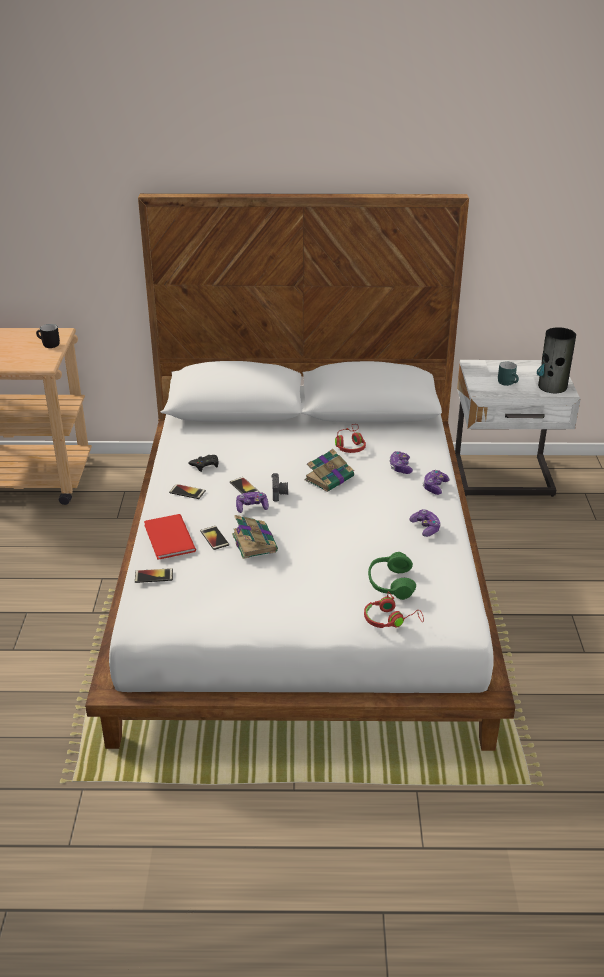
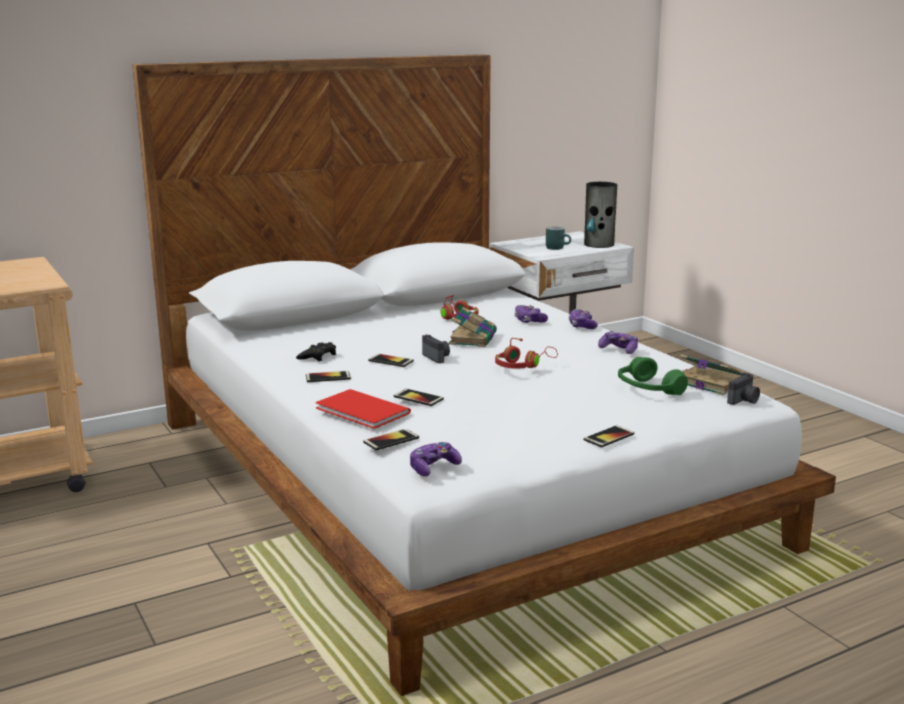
camera: 30 degrees left, 15 degrees down
(48, 345) = (27, 270): black mug -> none
(252, 507) = (423, 371): game controller -> game controller (433, 468)
(254, 542) = (467, 391): book -> book (708, 383)
(300, 625) = (609, 437): none -> phone
(390, 619) = (690, 411): red headphones -> red headphones (522, 365)
(451, 622) = (744, 400): none -> camera

